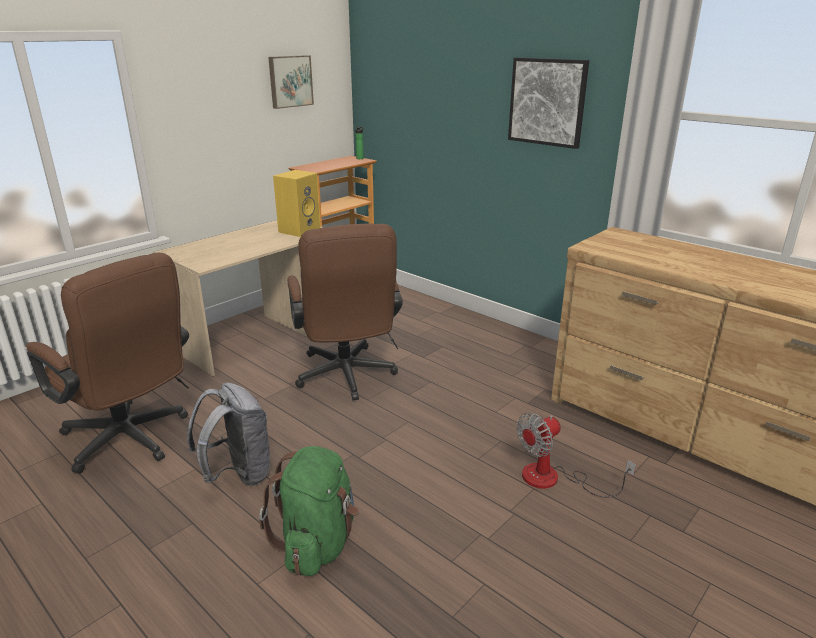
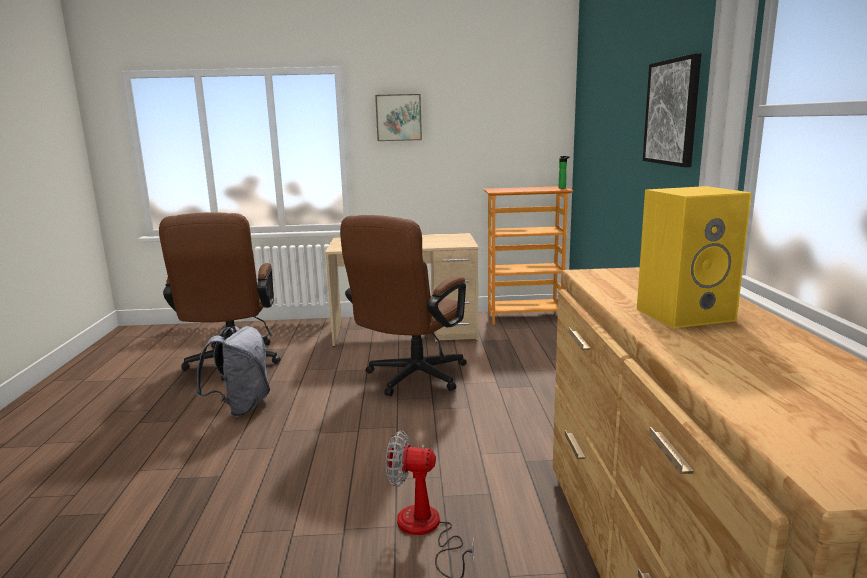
camera: 45 degrees right, 10 degrees down
(290, 81) = (496, 110): picture -> picture (398, 117)
(299, 230) = (453, 241): yellow speaker -> yellow speaker (685, 314)
(317, 543) = (201, 468): green backpack -> none

